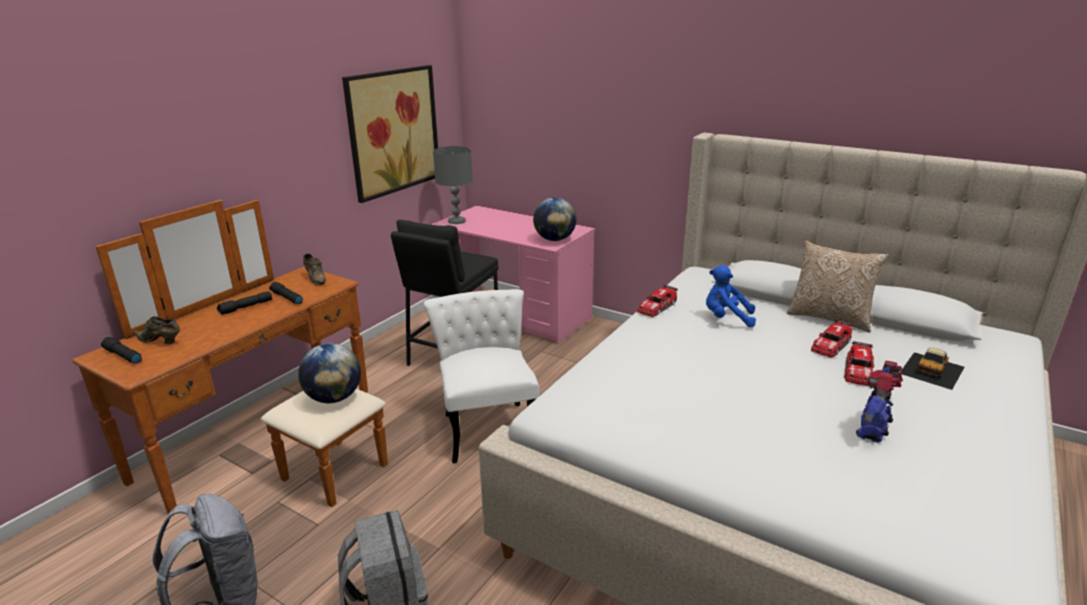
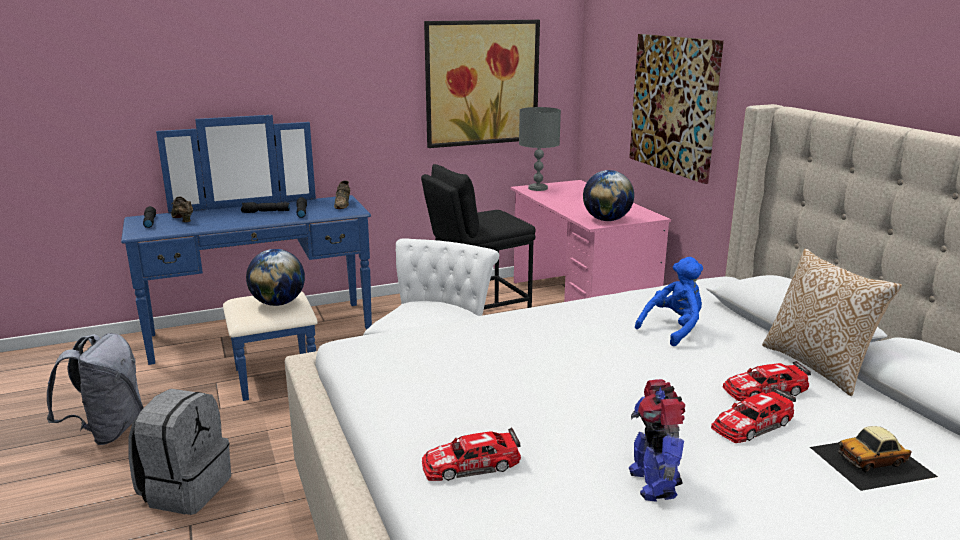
camera: 35 degrees right, 5 degrees down
(275, 441) = (265, 341): brown dresser -> blue dresser
(586, 135) = (673, 105): none -> picture
(657, 307) = (611, 298): toy car -> toy car (471, 465)
(726, 318) = (673, 329): blue plush toy -> blue plush toy turned 90 degrees clockwise
(873, 430) = (653, 483): toy robot -> toy robot turned 75 degrees counterclockwise

